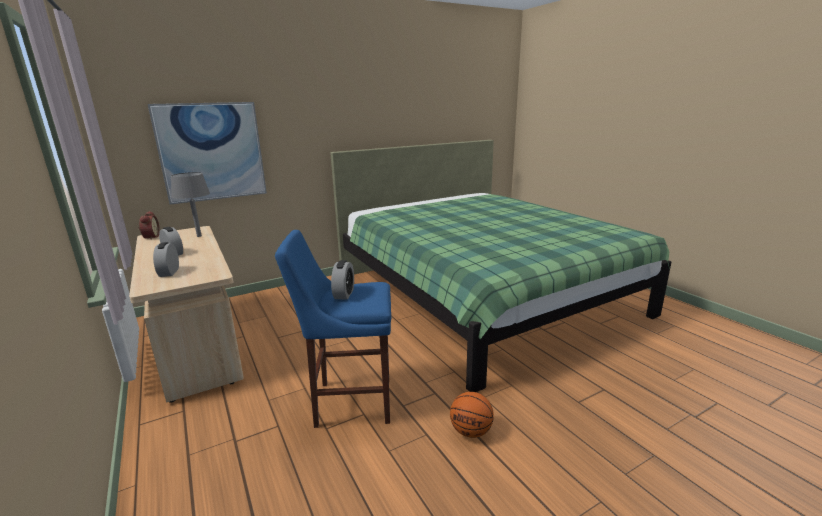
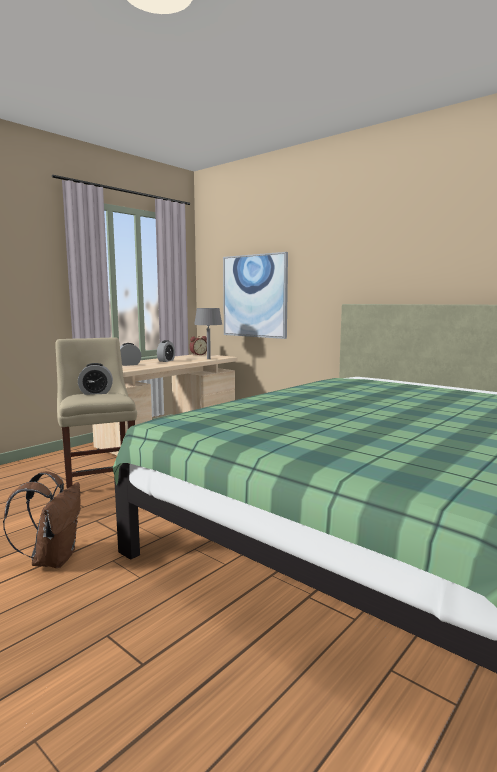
camera: 70 degrees right, 10 degrees down
(349, 402) = (100, 498): blue stool -> beige stool
(470, 431) = (53, 559): basketball -> brown backpack

